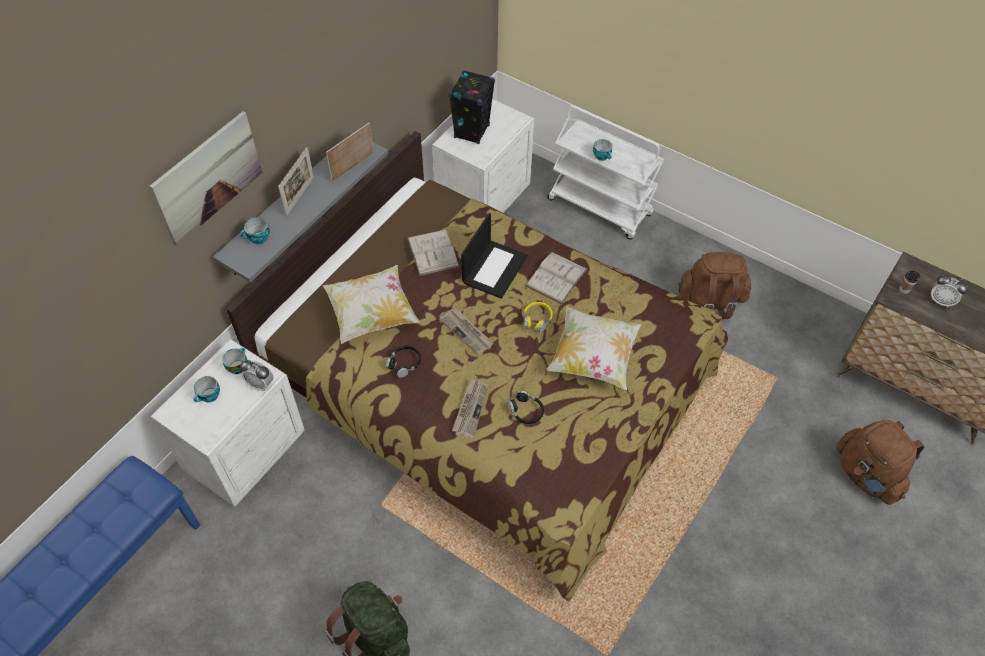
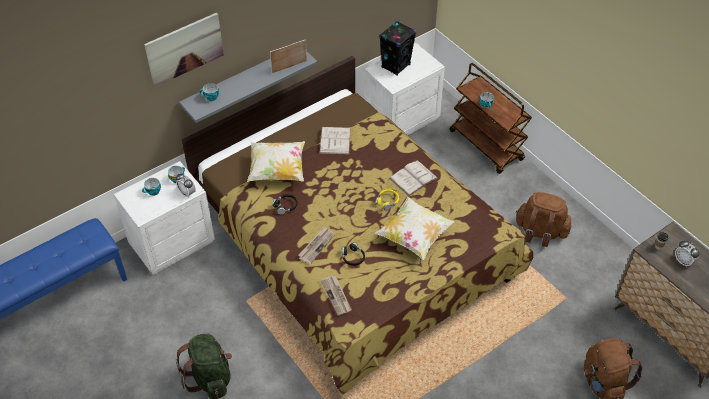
camera: 20 degrees right, 5 degrees down
(300, 196) = (248, 77): picture frame -> none
(467, 332) = (335, 197): newspaper -> newspaper (336, 296)
(494, 268) = (372, 161): laptop -> none
(600, 207) = (486, 146): white cart -> brown cart

